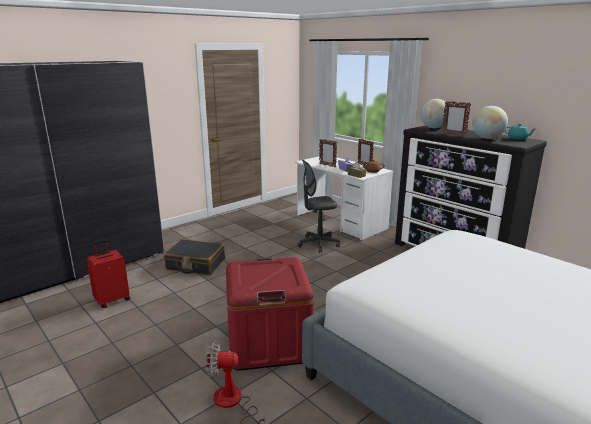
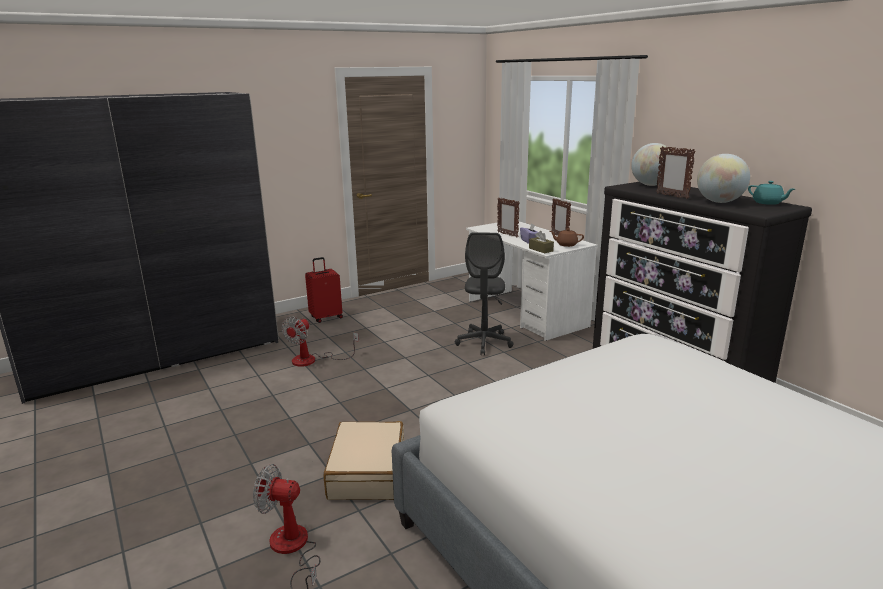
camera: 10 degrees right, 0 degrees up
(112, 300) = (194, 399): red suitcase -> red suitcase (326, 317)
(195, 264) = (313, 360): black suitcase -> fan
(269, 343) = (368, 472): red storage box -> beige suitcase
(318, 244) = (484, 343): grey office chair -> grey office chair turned 75 degrees counterclockwise

